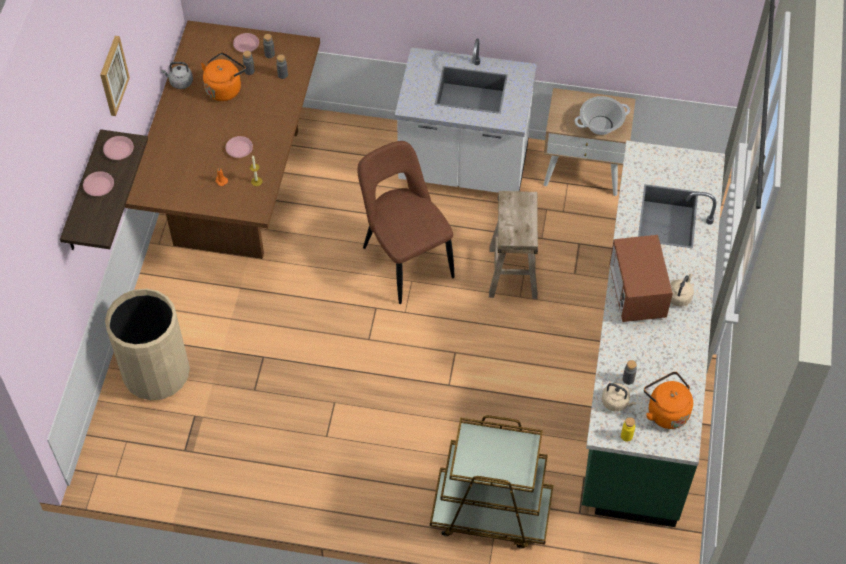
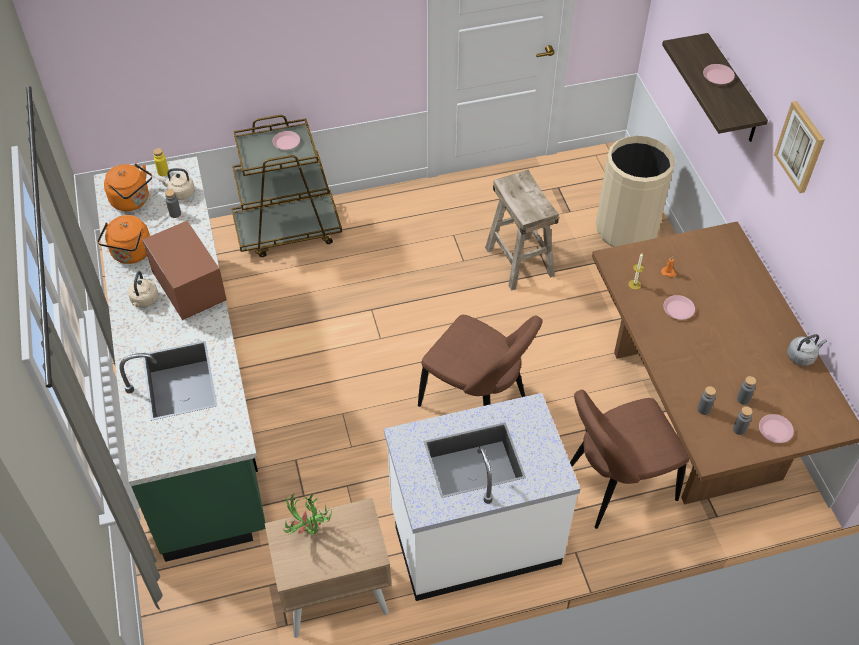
camera: 155 degrees right, 5 degrees down
(119, 150) = (731, 109): pink plate -> pink plate (286, 143)
(225, 88) = (750, 368): orange kettle -> orange kettle (131, 254)
(339, 160) = (615, 487): none -> brown chair
(513, 272) = (360, 435): beige stool -> beige stool (518, 261)
(600, 125) = (309, 533): cooking pot -> potted plant

